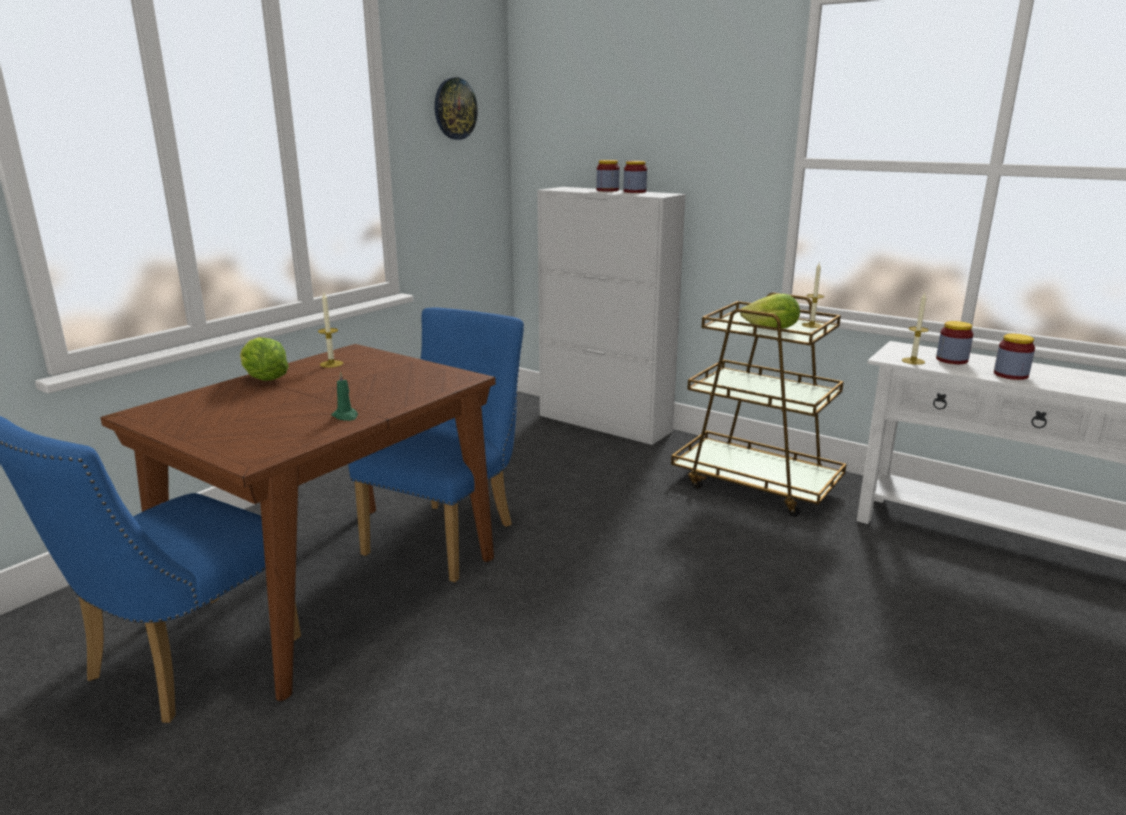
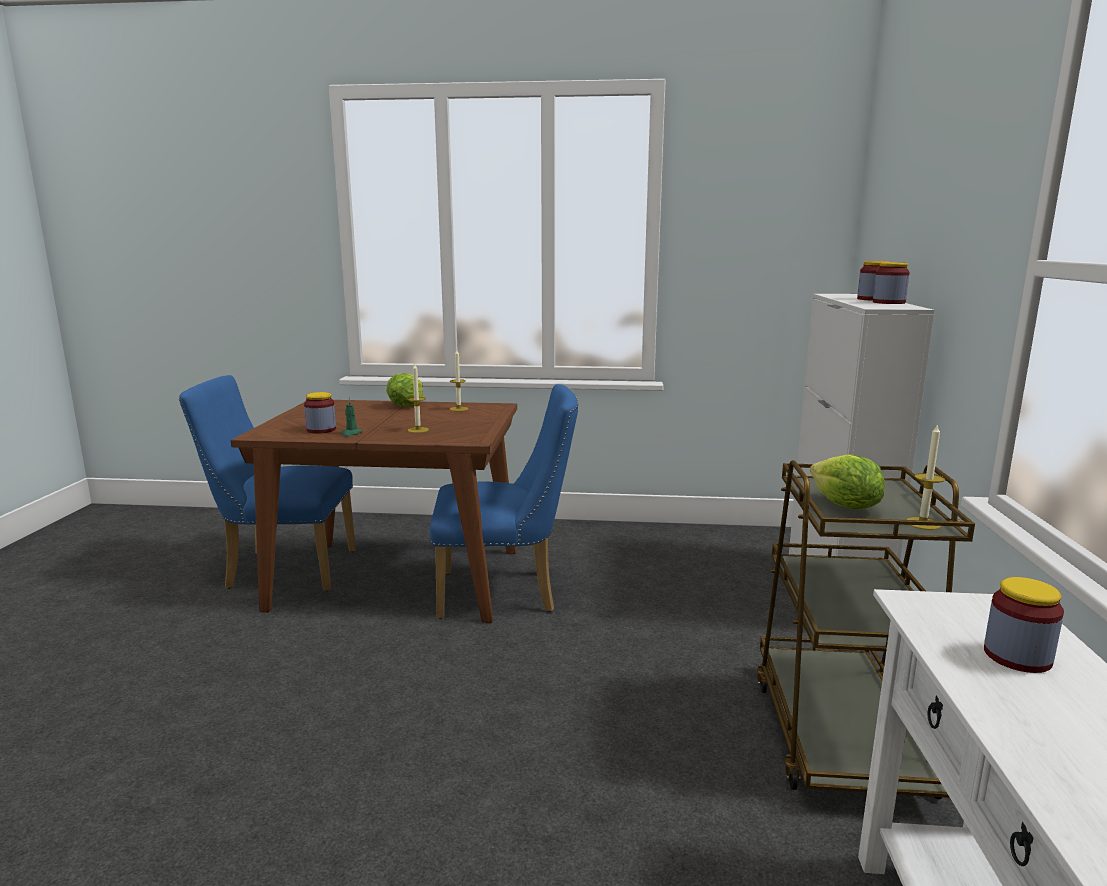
camera: 60 degrees right, 5 degrees down
(455, 108) = (761, 204): wall clock -> none
(913, 361) = (936, 623): candle -> candle (418, 430)
(1010, 375) = (1034, 725): jar -> jar (321, 430)

